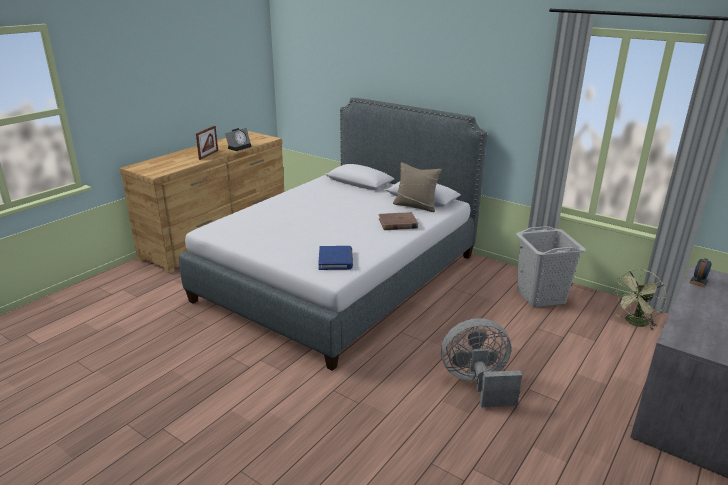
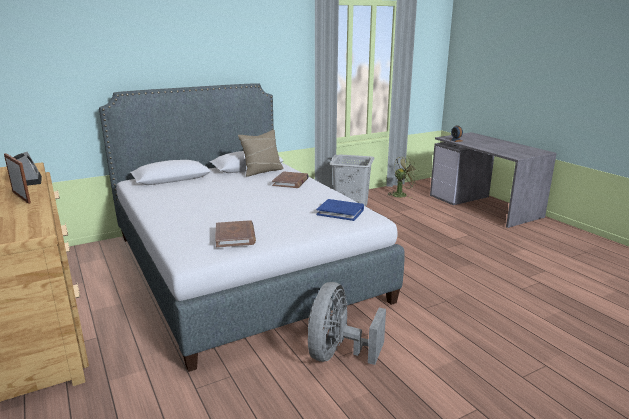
camera: 65 degrees left, 5 degrees down
(247, 232) = (235, 236): none -> brown book
(477, 384) = (441, 252): grey fan -> grey fan (338, 354)
(634, 323) = (401, 194): green fan -> green fan turned 105 degrees counterclockwise

